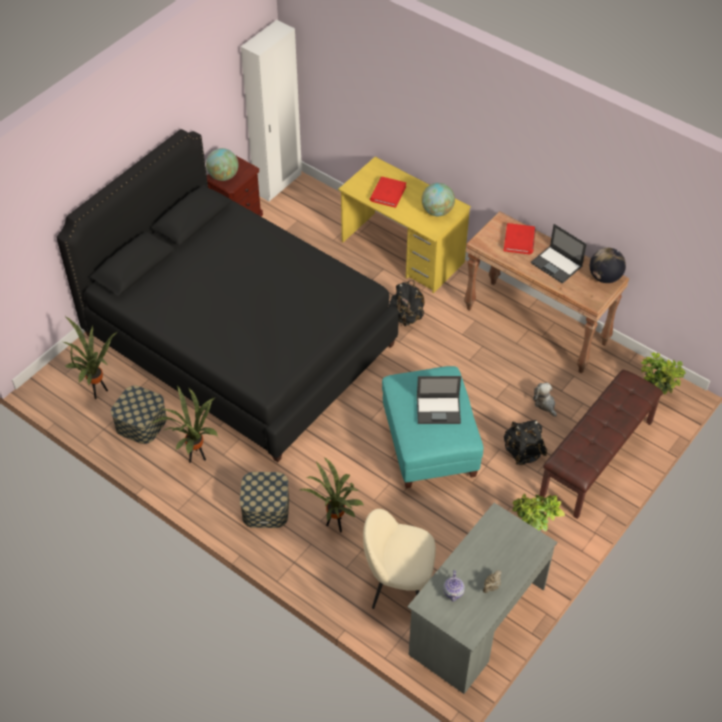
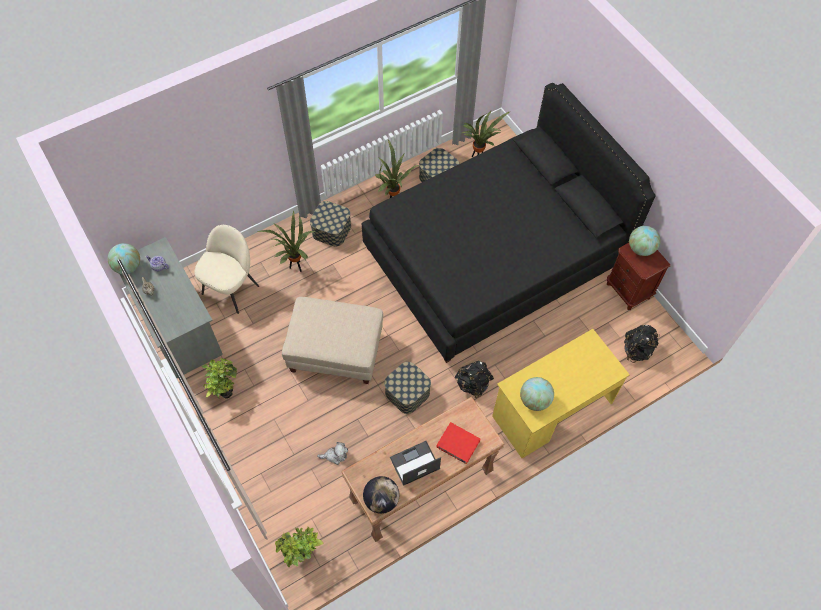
camera: 110 degrees right, 10 degrees up
(278, 184) = (673, 336): white wardrobe -> none
(388, 193) = (573, 367): red book -> none
(429, 444) = (335, 351): turquoise ottoman -> beige ottoman
(439, 410) = (328, 332): laptop -> none
(444, 366) = (407, 392): none -> storage box
(471, 628) = (128, 266): none -> globe
(523, 452) = (297, 416): black backpack -> black backpack (637, 350)
(597, 459) = (263, 471): brown bench -> none

